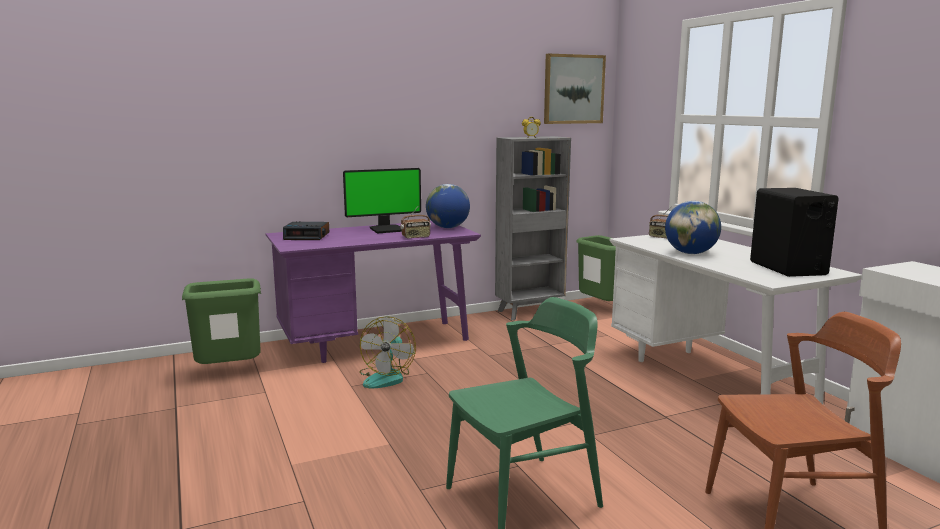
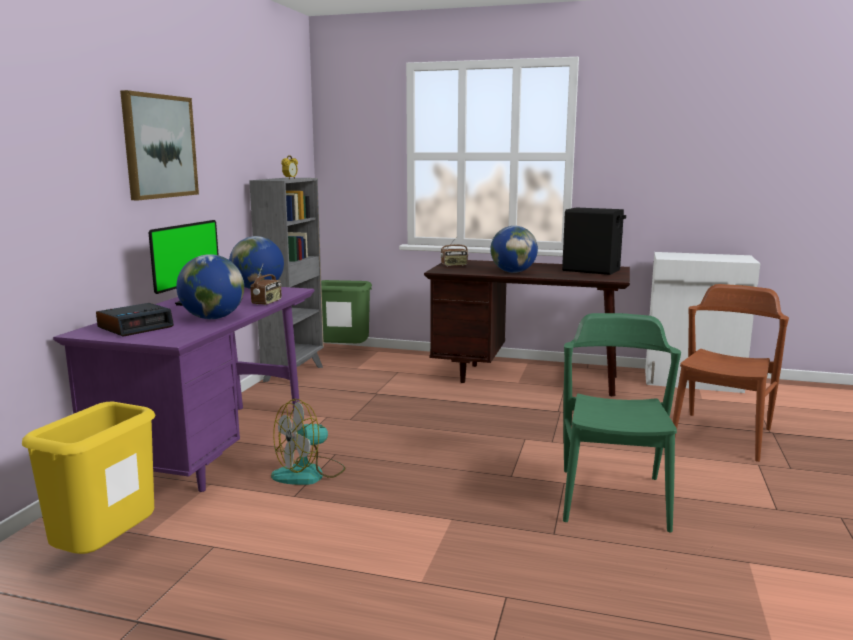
camera: 50 degrees left, 0 degrees up
(230, 372) = (106, 553): green trash can -> yellow trash can
(354, 240) = (213, 318): none -> globe
(387, 377) = (309, 473): fan -> fan turned 90 degrees clockwise
(573, 89) = (291, 126): picture -> picture (159, 146)
(710, 379) = (526, 378): white desk -> brown desk

